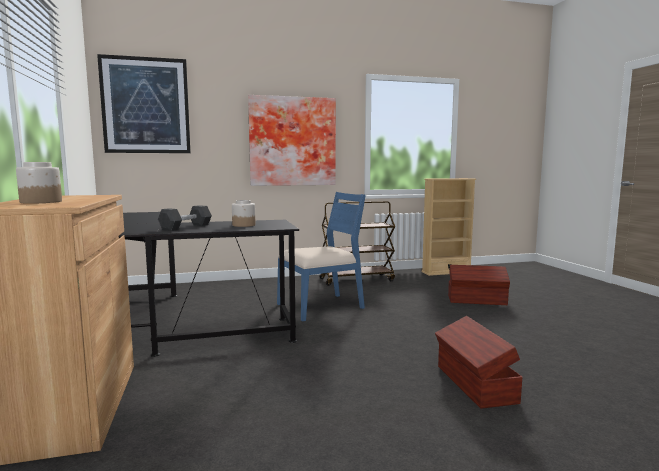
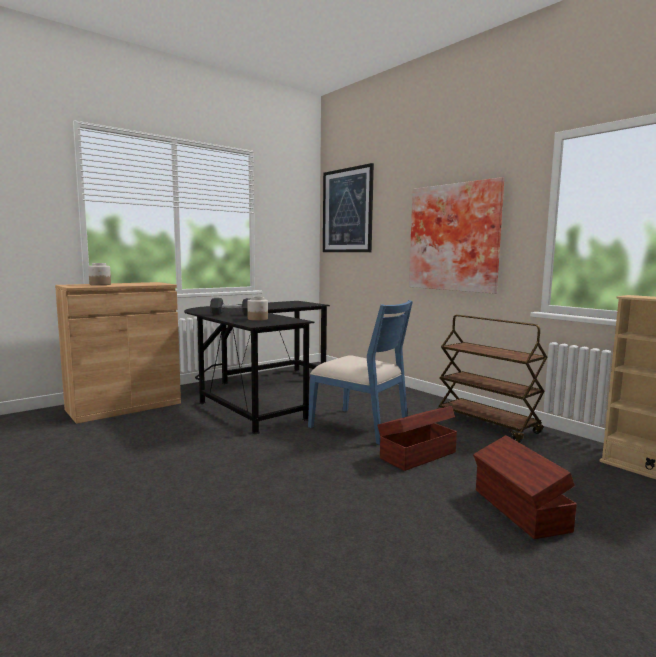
camera: 65 degrees right, 0 degrees up
(474, 384) = (193, 526): brown storage box -> brown storage box (416, 455)

